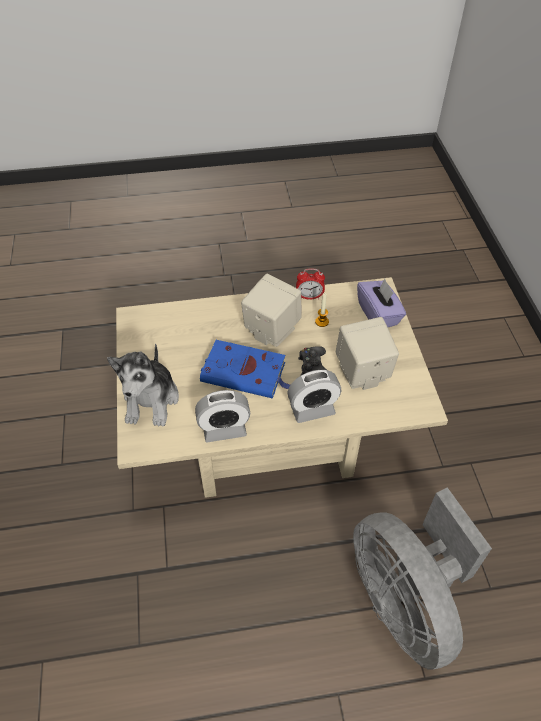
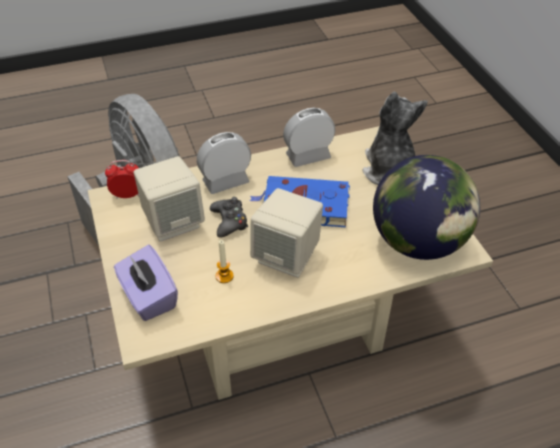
camera: 170 degrees right, 5 degrees down
(164, 327) = (418, 242): none -> globe
(309, 297) = (245, 310): alarm clock -> alarm clock (127, 195)

